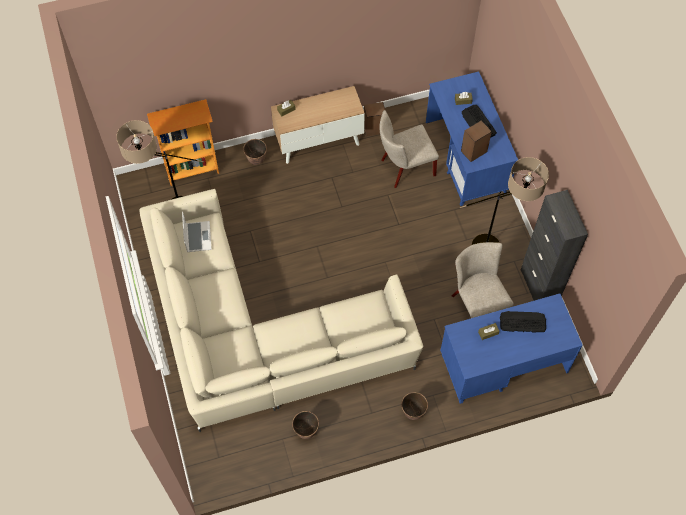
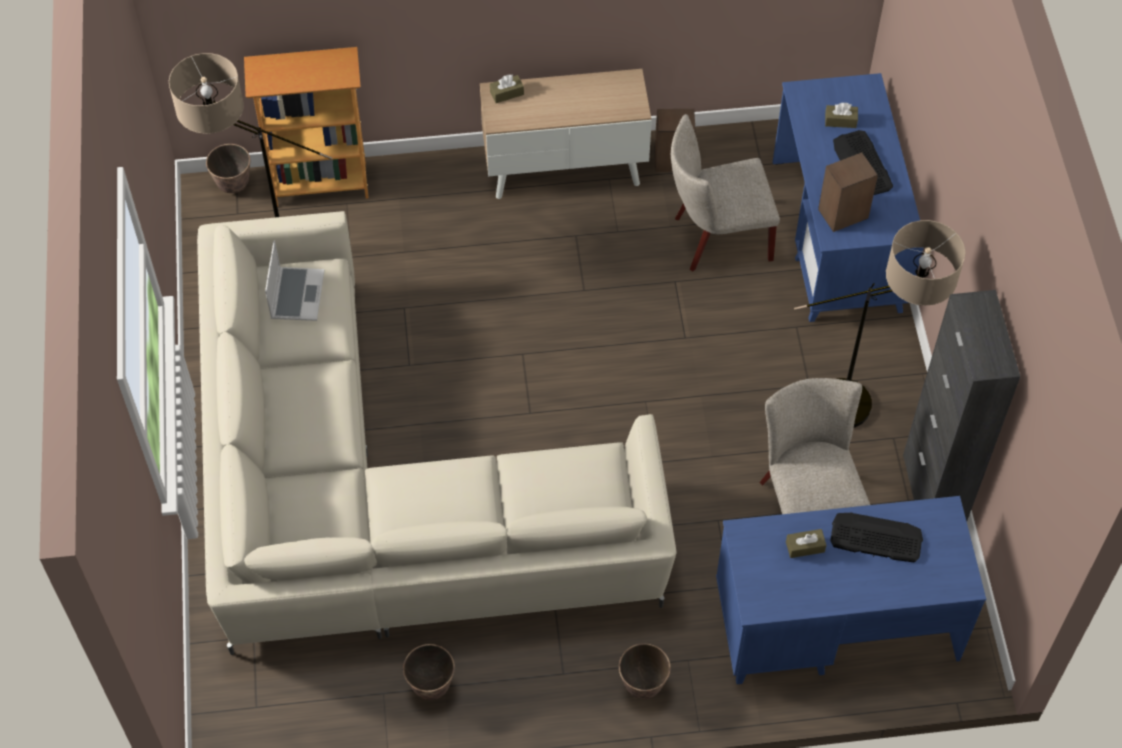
camera: 10 degrees right, 5 degrees down
(256, 160) = (442, 184): planter -> planter (233, 185)

